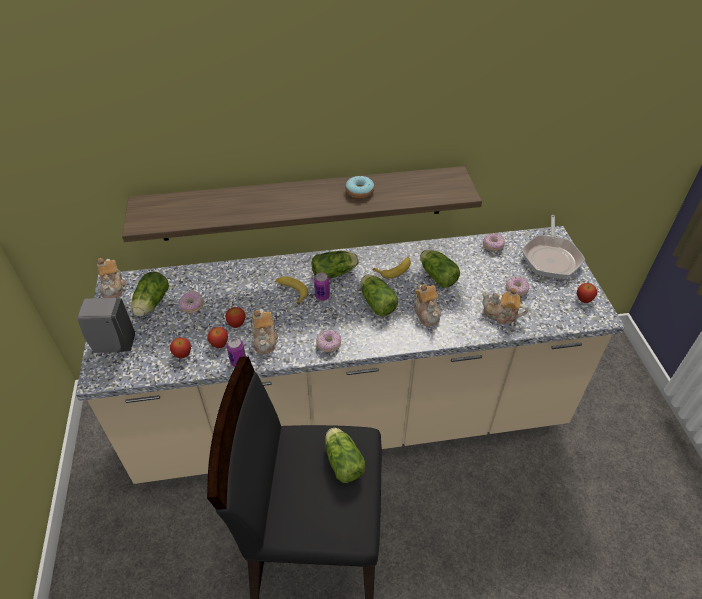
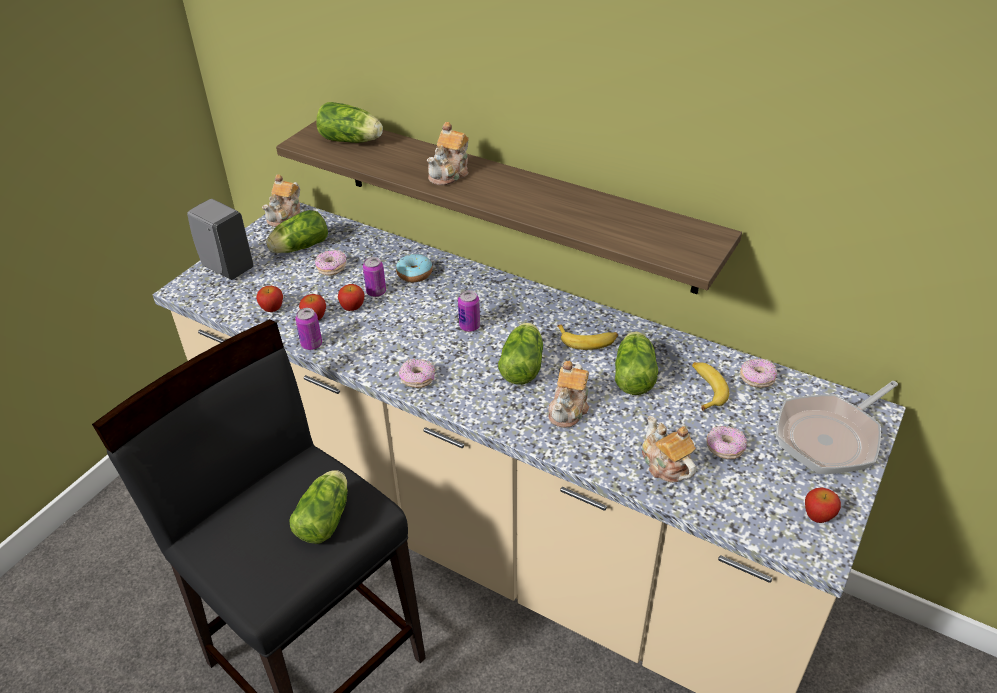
camera: 40 degrees right, 5 degrees down
(240, 306) = (376, 292): none -> can
(265, 339) = (361, 338): teapot -> teapot (450, 173)
(291, 291) = (443, 304): banana -> banana (705, 389)
(335, 273) = (514, 309): lettuce -> lettuce (352, 140)
(359, 192) = (562, 204): donut -> donut (414, 274)

